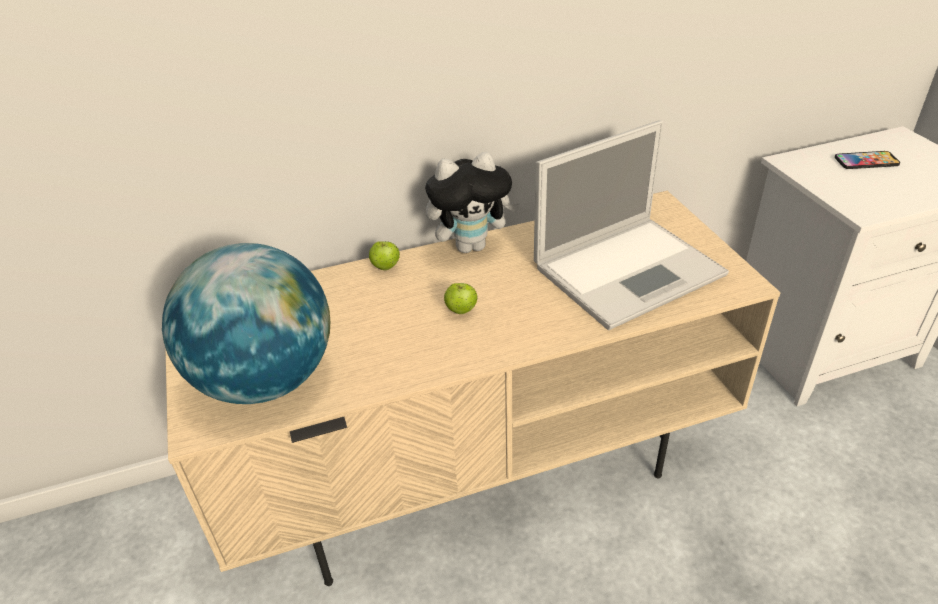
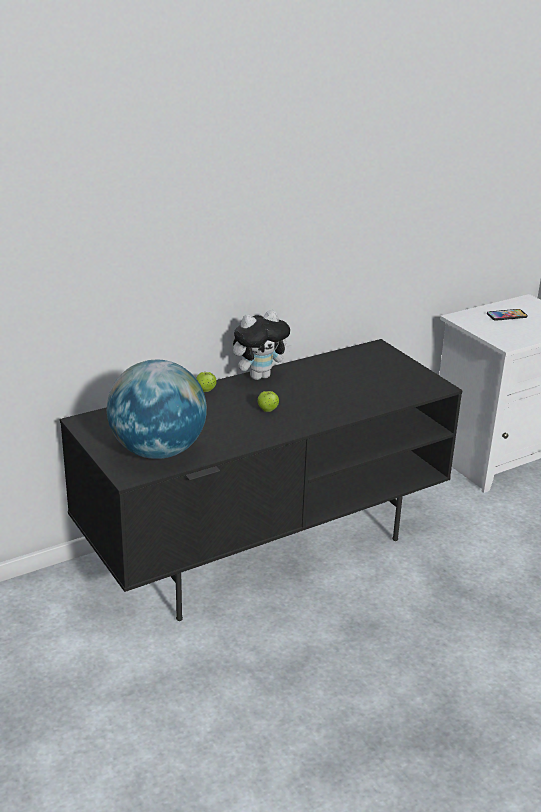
camera: 15 degrees left, 10 degrees down
(478, 464) = (265, 545): beige tv stand -> black tv stand
(630, 269) = (368, 383): laptop -> none

